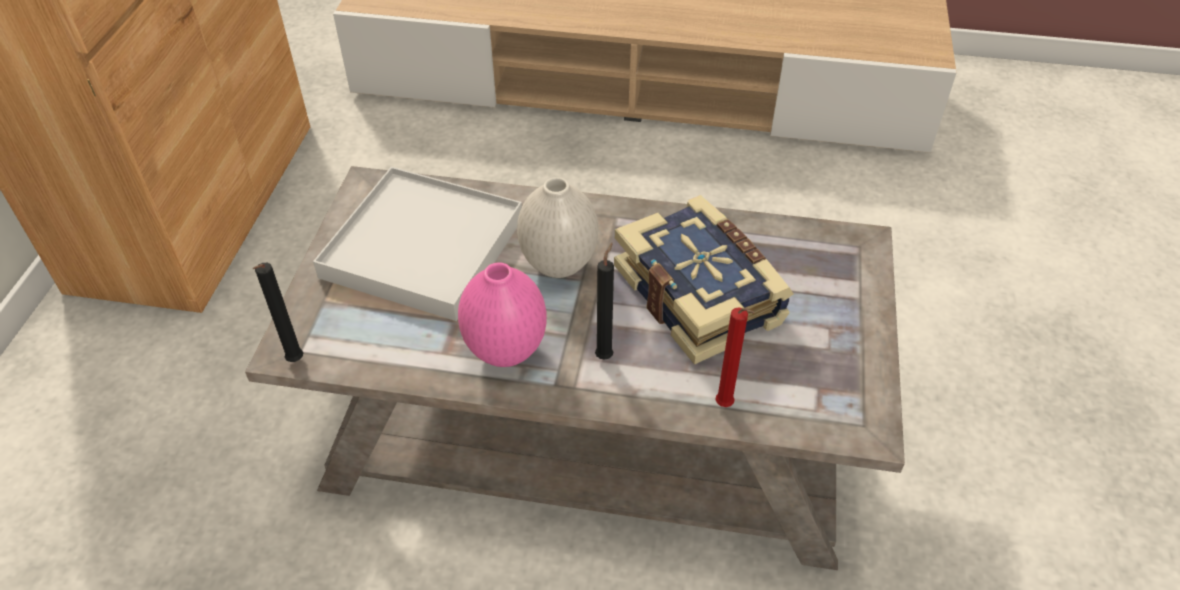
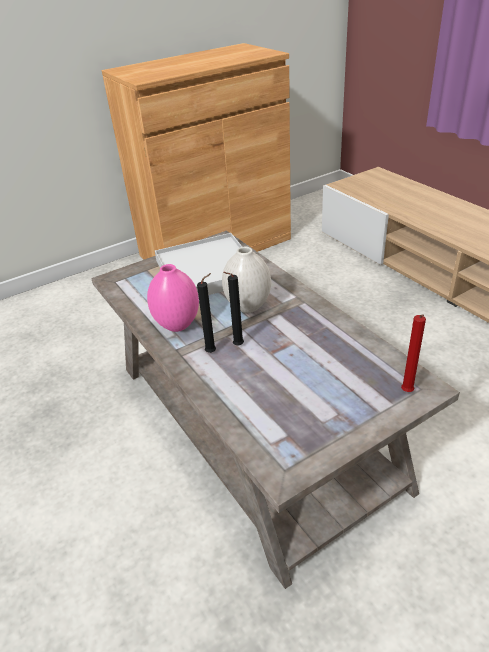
camera: 50 degrees right, 10 degrees down
(294, 362) = (108, 284): black candle -> black candle (236, 346)
(701, 295) = (293, 356): book -> none
(726, 406) = (230, 409): red candle -> red candle (407, 393)

